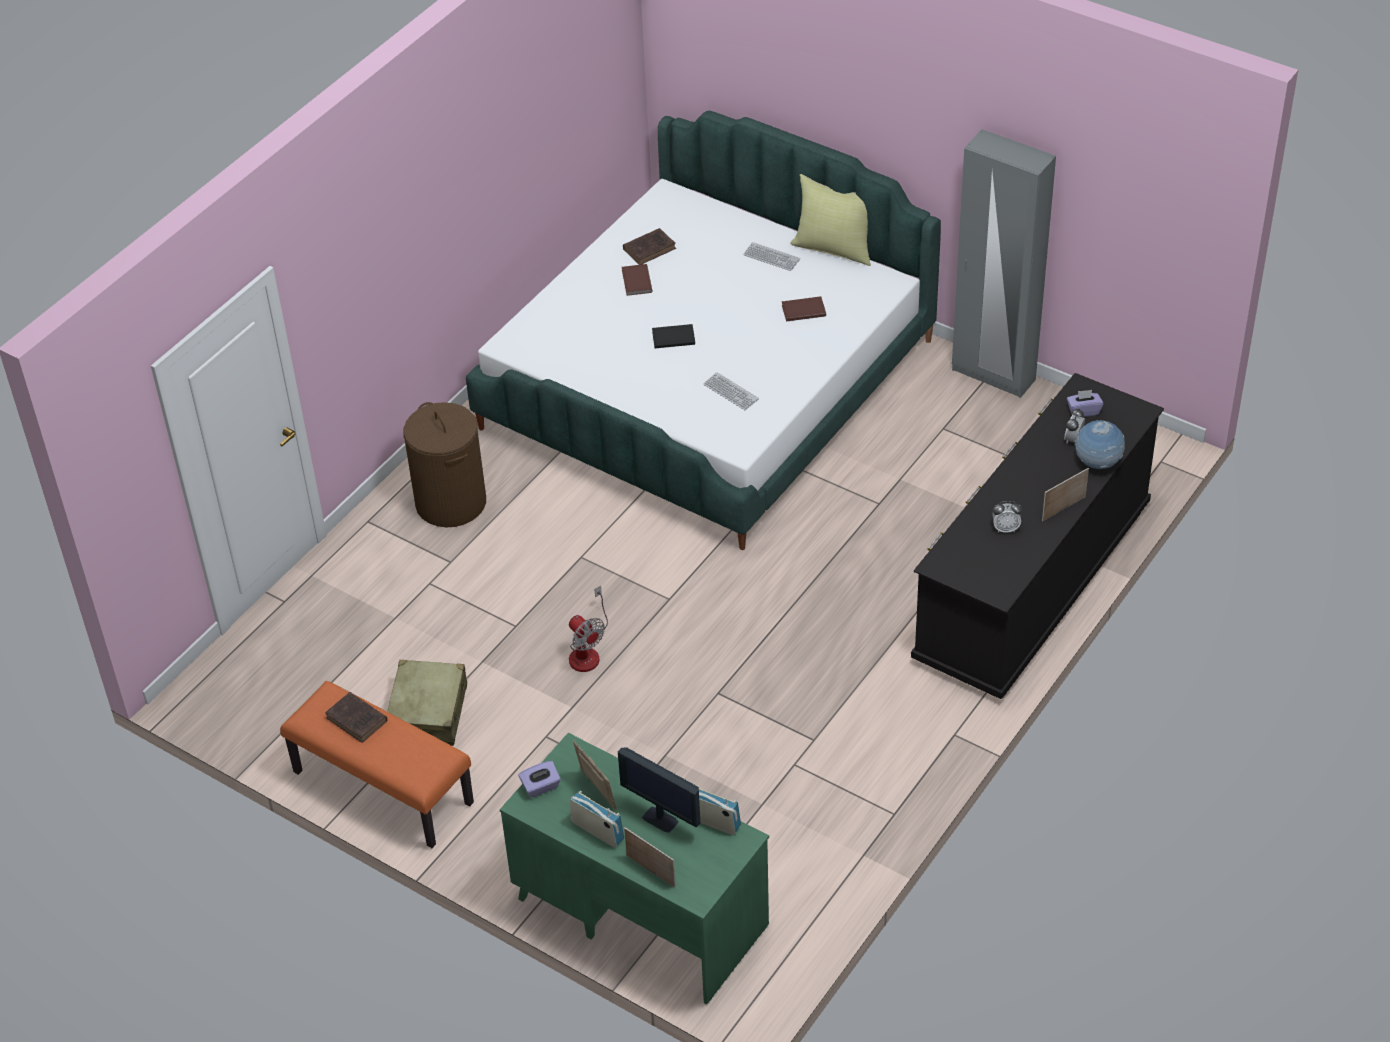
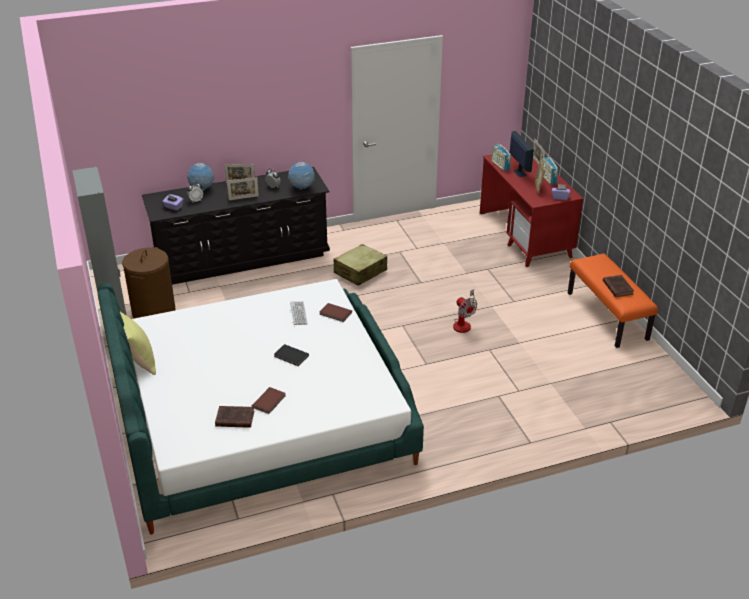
camera: 145 degrees left, 10 degrees down
(428, 713) = (563, 334): beige suitcase -> beige suitcase (360, 272)
(451, 503) = (472, 427): brown laundry basket -> brown laundry basket (153, 312)
(587, 651) = (463, 323): fan -> fan turned 150 degrees clockwise
(638, 911) = (525, 235): green desk -> red desk
(771, 257) = (176, 373): keyboard -> none
(803, 310) = (205, 335): brown book -> brown book (335, 314)
(959, 550) = (302, 188): none -> globe
(1015, 482) = (243, 198): none -> picture frame

